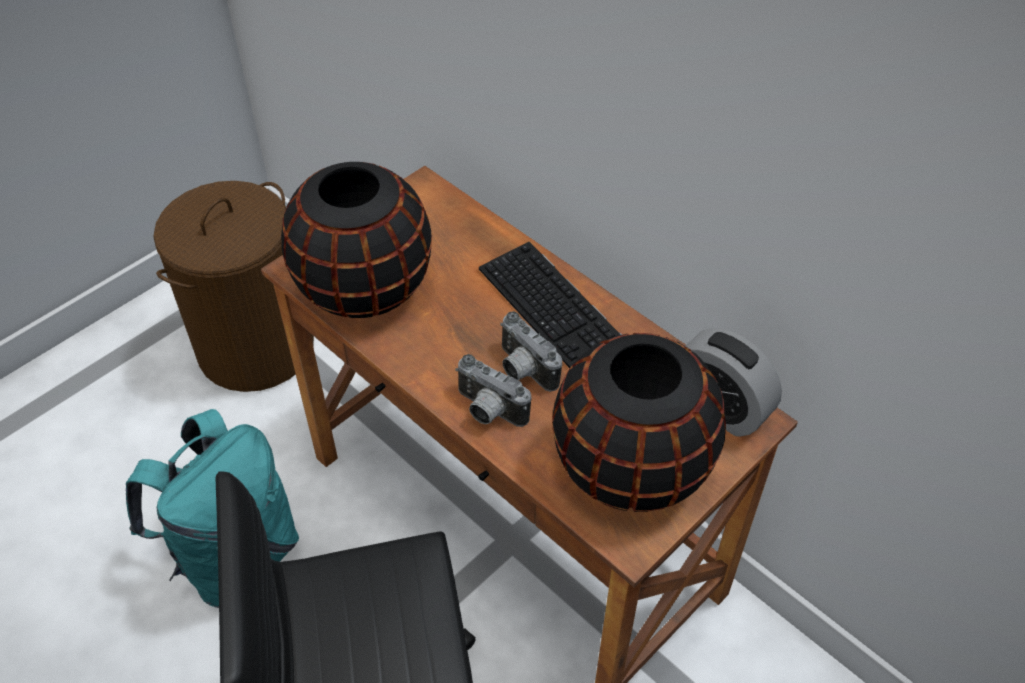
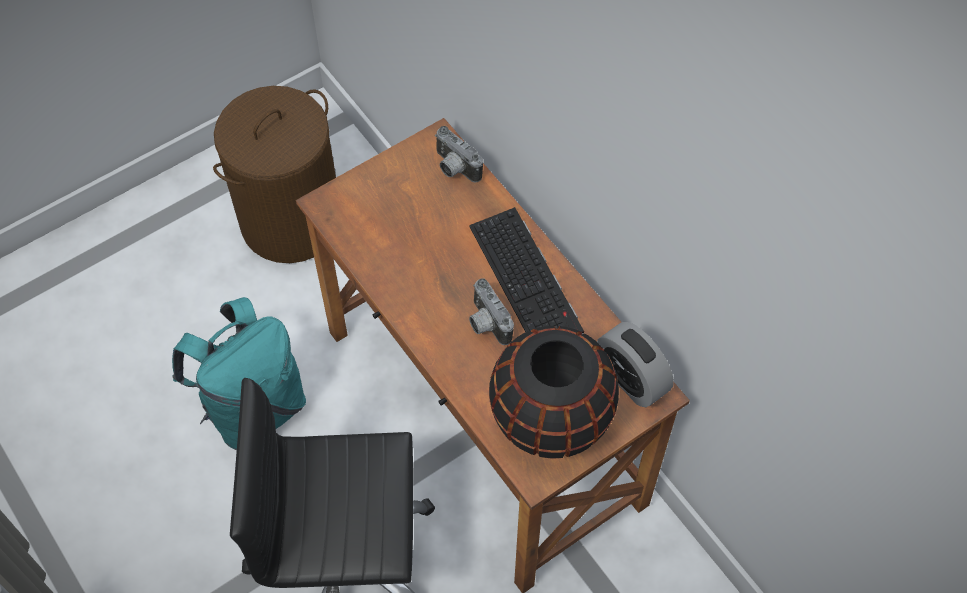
camera: 10 degrees right, 10 degrees up
(364, 289) = (375, 231): black vase -> none
(487, 411) = (452, 354): camera -> camera (454, 168)

